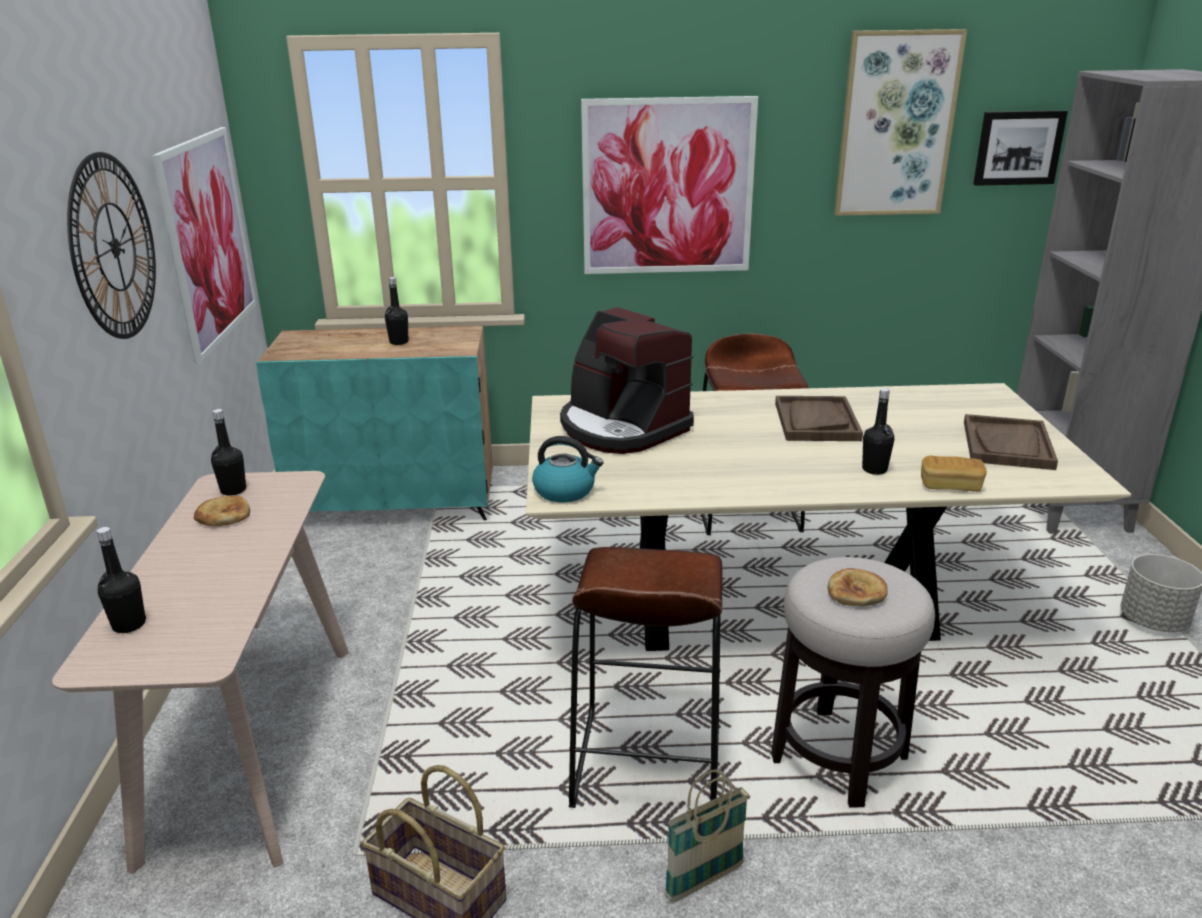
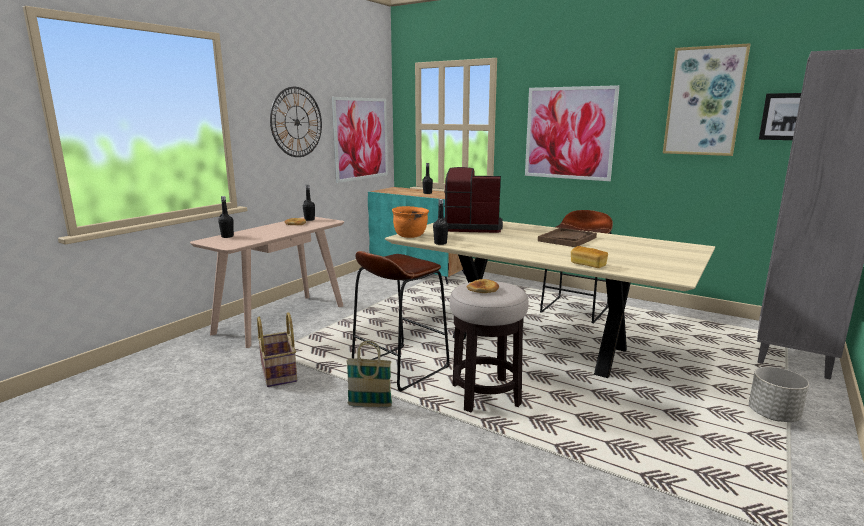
camera: 35 degrees right, 10 degrees down
(565, 491) = (410, 236): kettle -> orange cooking pot
(622, 427) = (471, 227): coffee machine -> coffee machine turned 105 degrees clockwise
(874, 469) = (560, 254): black bottle -> black bottle (440, 243)
(1007, 445) = (658, 261): brown tray -> none

